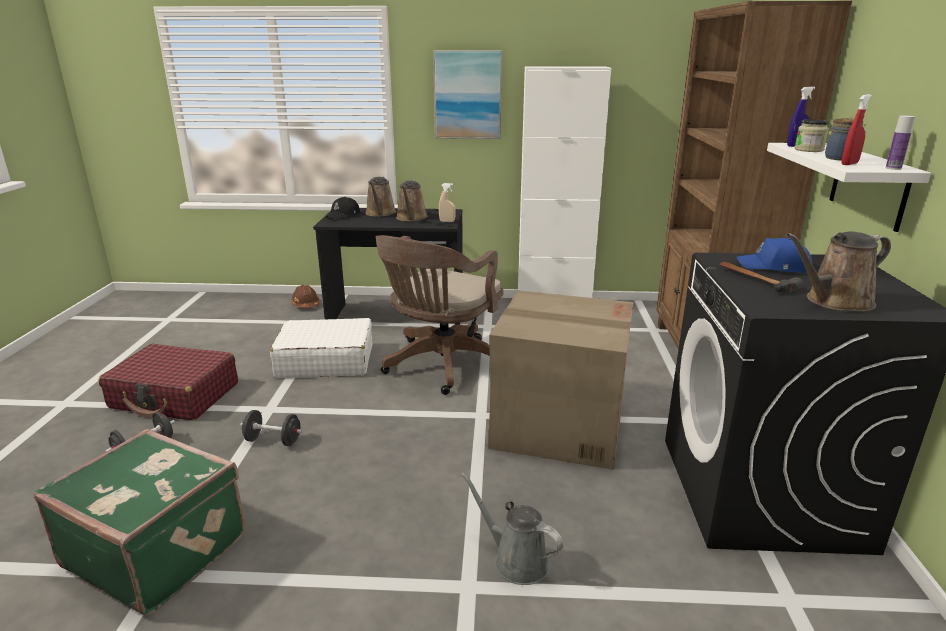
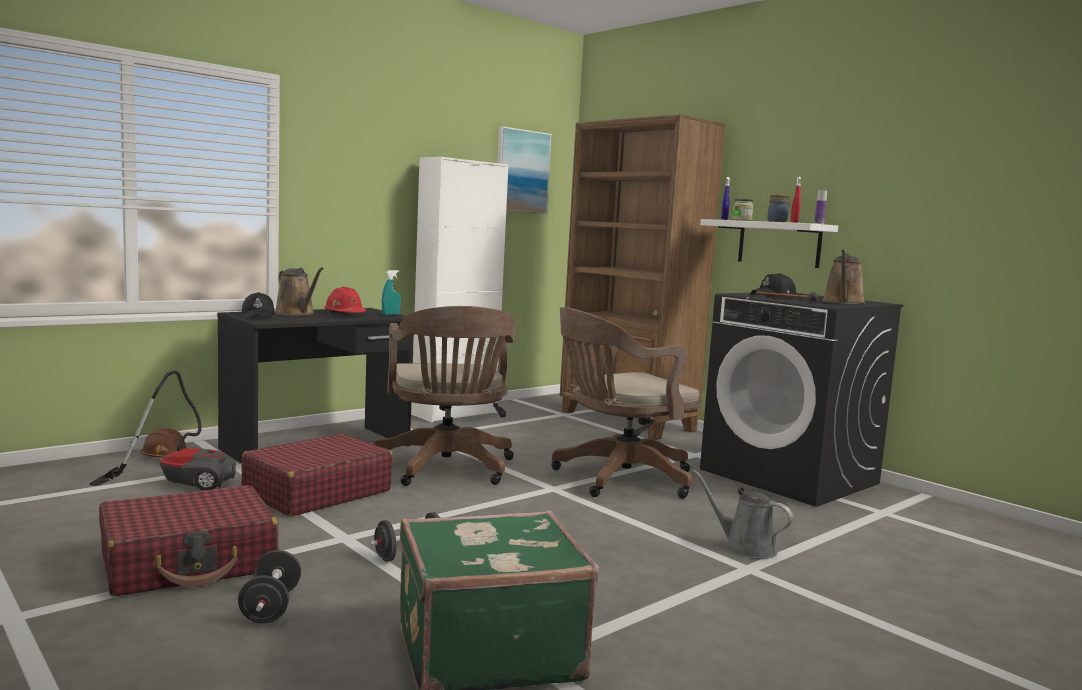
camera: 45 degrees left, 15 degrees down
(278, 327) = (180, 481): none -> vacuum cleaner
(325, 361) = (316, 492): white suitcase -> red suitcase
(411, 218) = (345, 314): brown watering can -> red hard hat
(447, 221) = (390, 314): beige spray bottle -> turquoise spray bottle
(467, 95) = (361, 182): picture -> picture (522, 171)
(516, 560) = (745, 547): grey watering can -> grey watering can turned 45 degrees clockwise
(557, 424) = (618, 479): cardboard box -> brown office chair
(774, 267) = (774, 295): blue cap -> black cap

